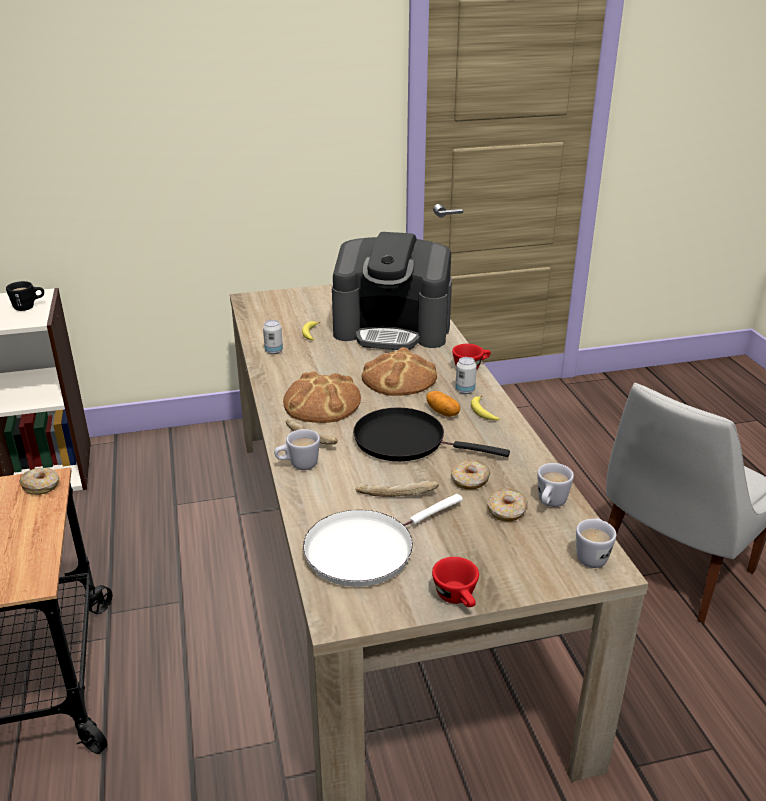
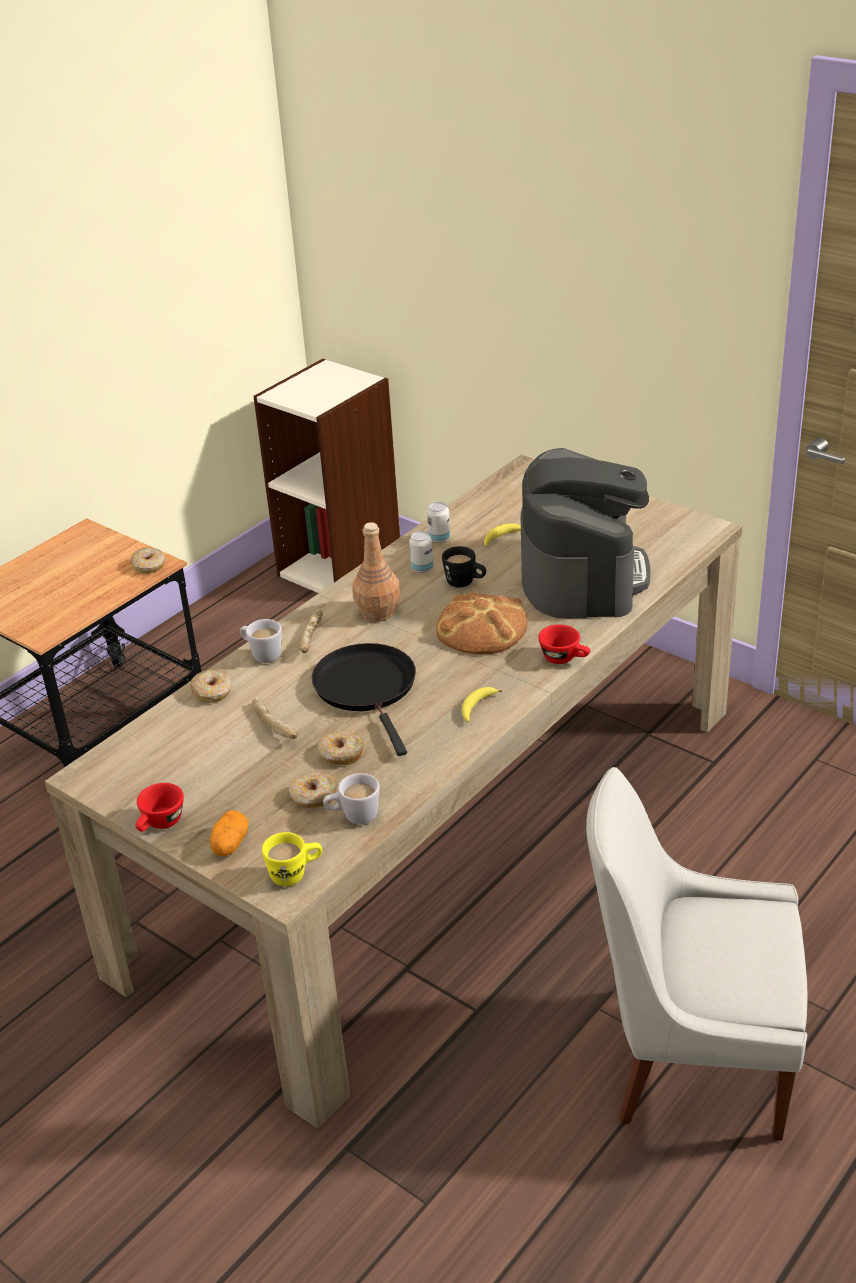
camera: 55 degrees right, 5 degrees up
(29, 307) = (335, 390): black mug -> black mug (465, 583)
(313, 506) = (212, 692): none -> donut
(322, 403) = (378, 612): bread -> brown bottle
(365, 550) = (179, 747): white frying pan -> none
(393, 329) = (582, 575): coffee machine -> coffee machine turned 150 degrees counterclockwise
(443, 412) = (447, 684): potato -> potato (230, 844)
(465, 390) = (508, 677): can -> can (422, 569)
(592, 555) = (295, 874): white mug -> yellow mug

